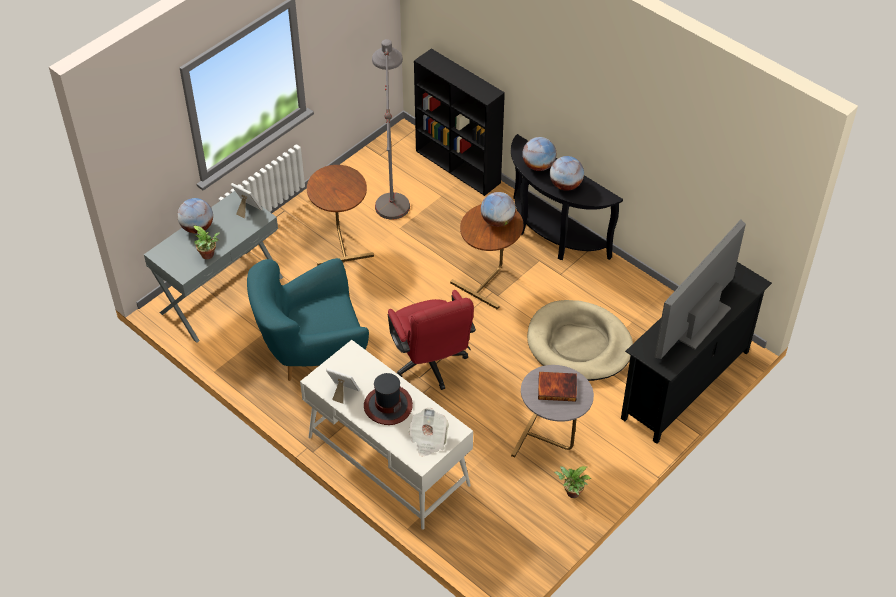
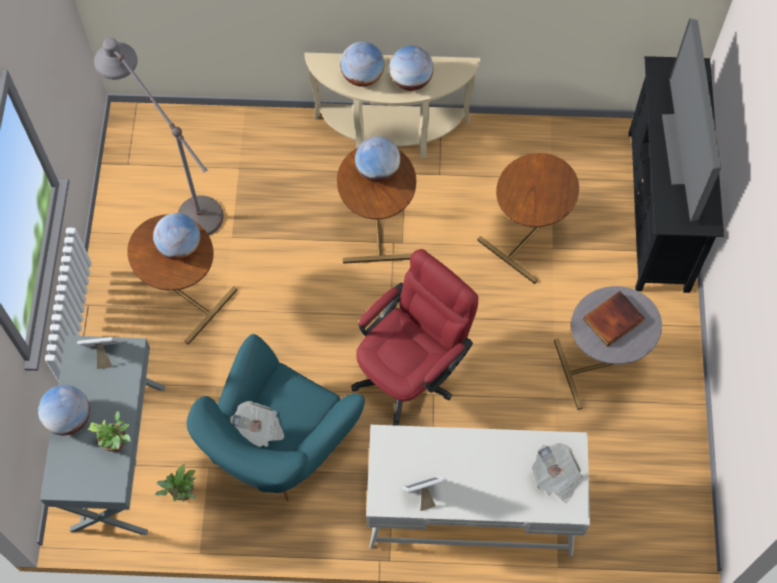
camera: 40 degrees left, 15 degrees up
(298, 315) = (259, 430): none -> newspaper
(344, 188) = (180, 247): none -> globe
(387, 405) = (481, 471): hat -> none
(430, 365) = (411, 371): red office chair -> red office chair turned 75 degrees counterclockwise
(458, 167) = (225, 121): black bookcase -> none
(552, 235) = (391, 135): black console table -> beige console table
(571, 493) = (665, 405): potted plant -> potted plant (182, 494)
(579, 344) = (527, 239): beige dog bed -> brown side table

